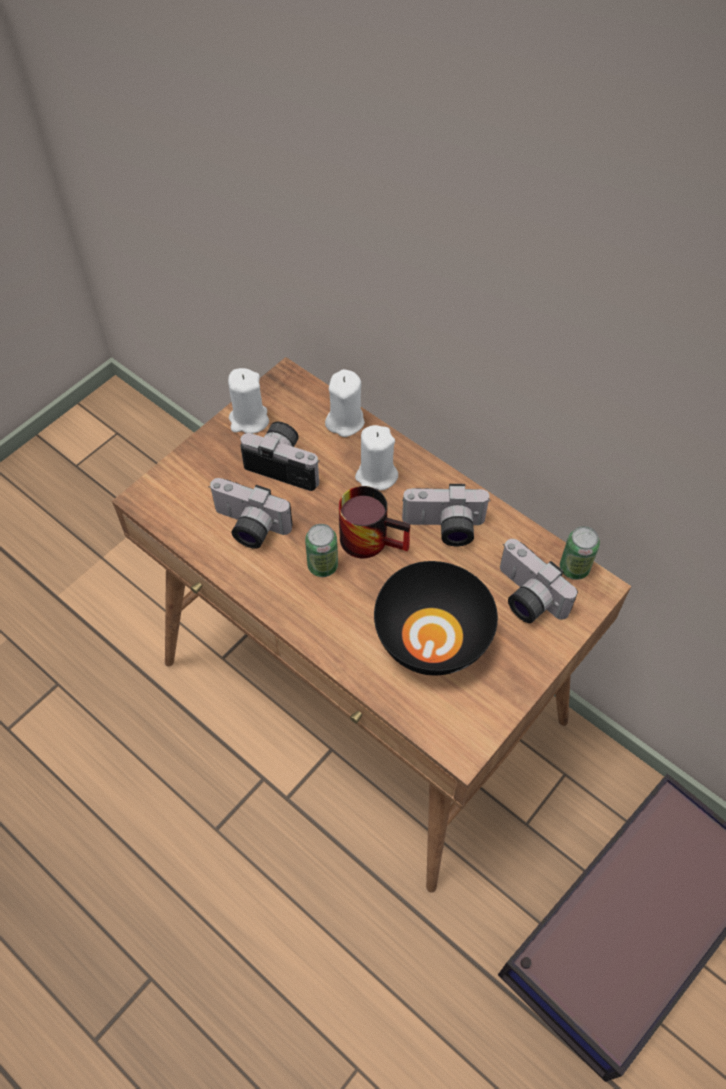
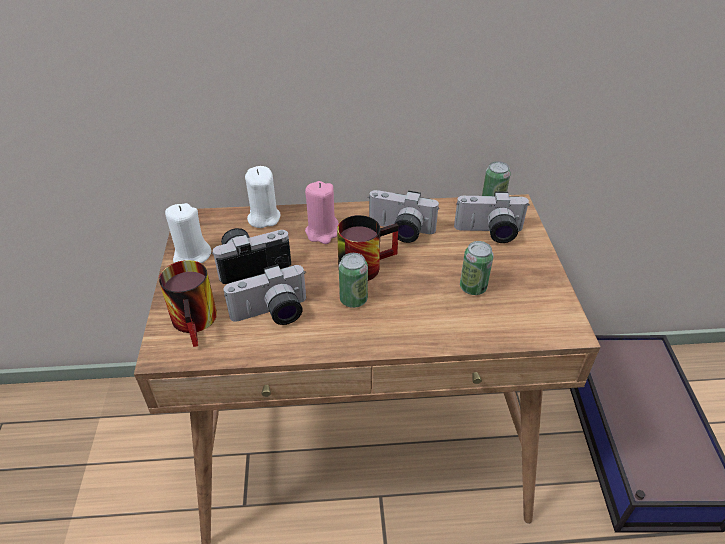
camera: 45 degrees left, 15 degrees down
(193, 490) = (199, 321): none -> mug
(376, 476) = (322, 232): white candle -> pink candle
(434, 638) = (473, 287): black bowl -> can
(444, 529) = (400, 231): camera -> camera turned 60 degrees clockwise

